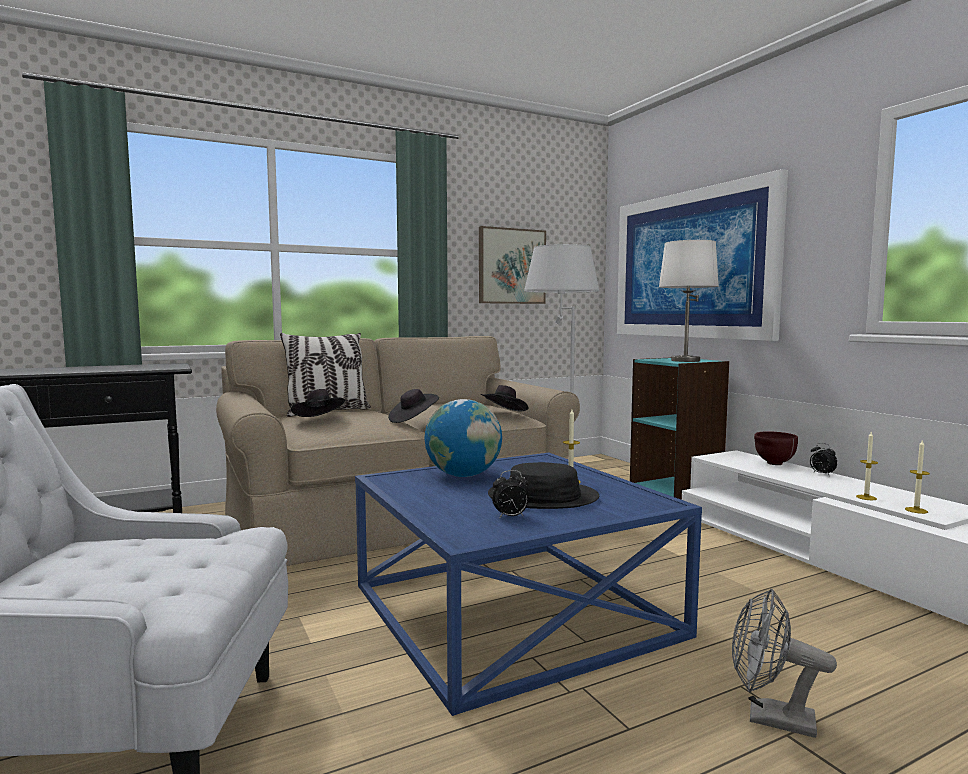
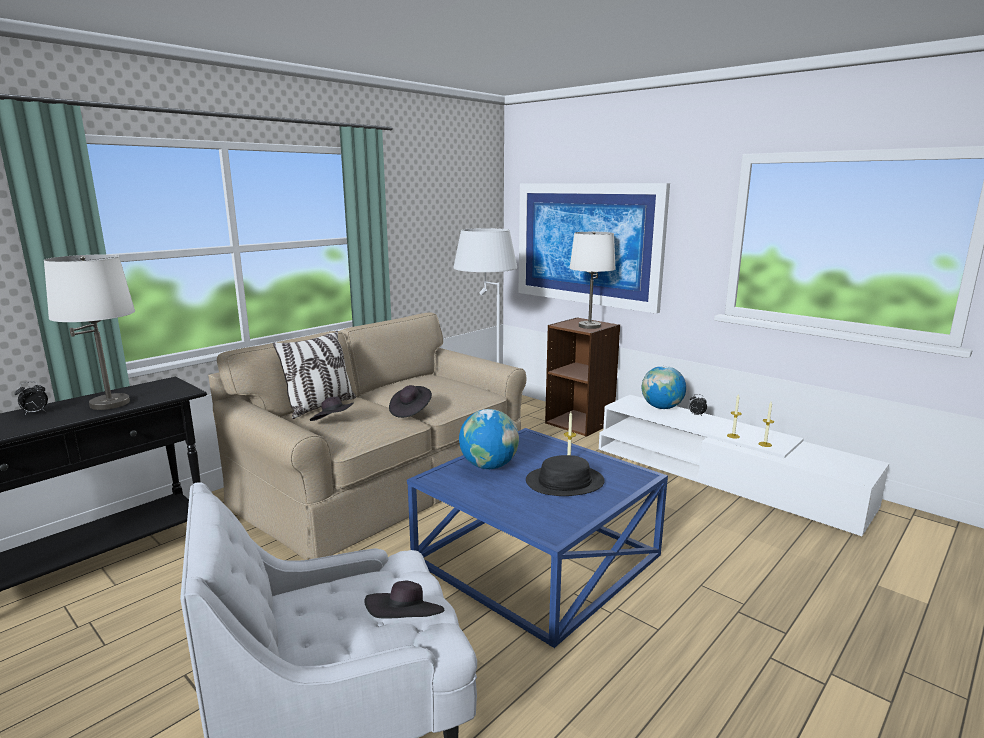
camera: 20 degrees left, 10 degrees up
(97, 369) = (110, 403): none -> white table lamp
(504, 413) = (473, 392): black hat -> black hat (406, 623)
(510, 517) = (561, 507): alarm clock -> alarm clock (35, 413)
(511, 266) = (434, 241): picture -> none
(676, 489) = (580, 422): turquoise bookcase -> brown bookcase
(770, 718) = (725, 603): grey fan -> none
(773, 464) = (661, 407): brown bowl -> globe

